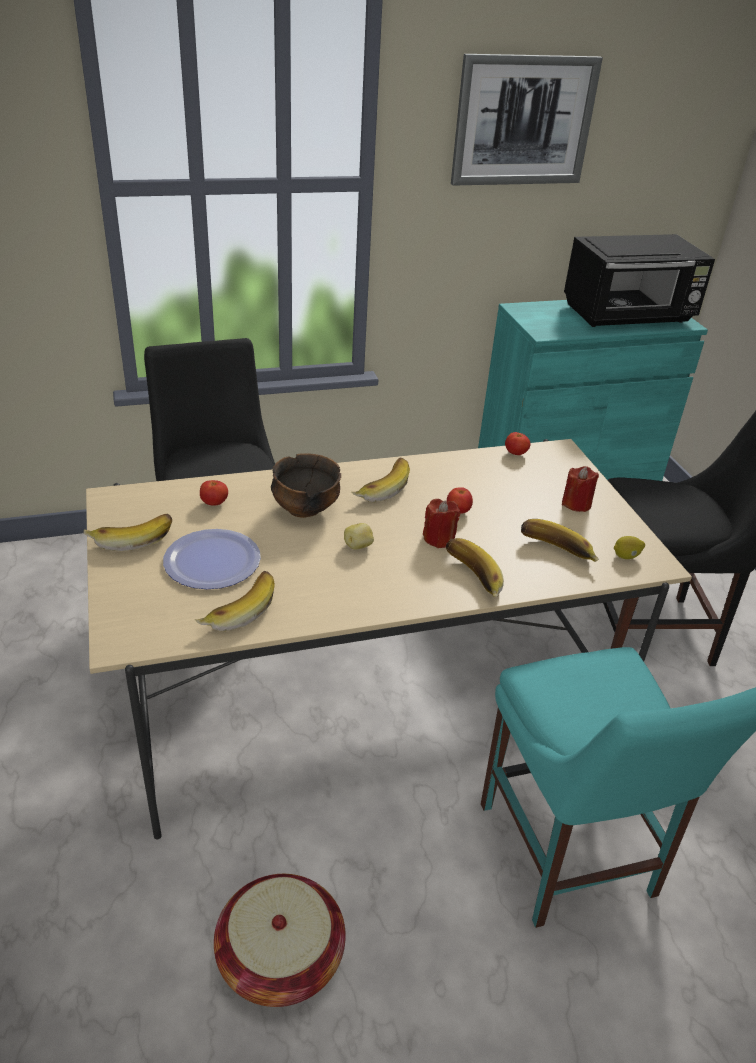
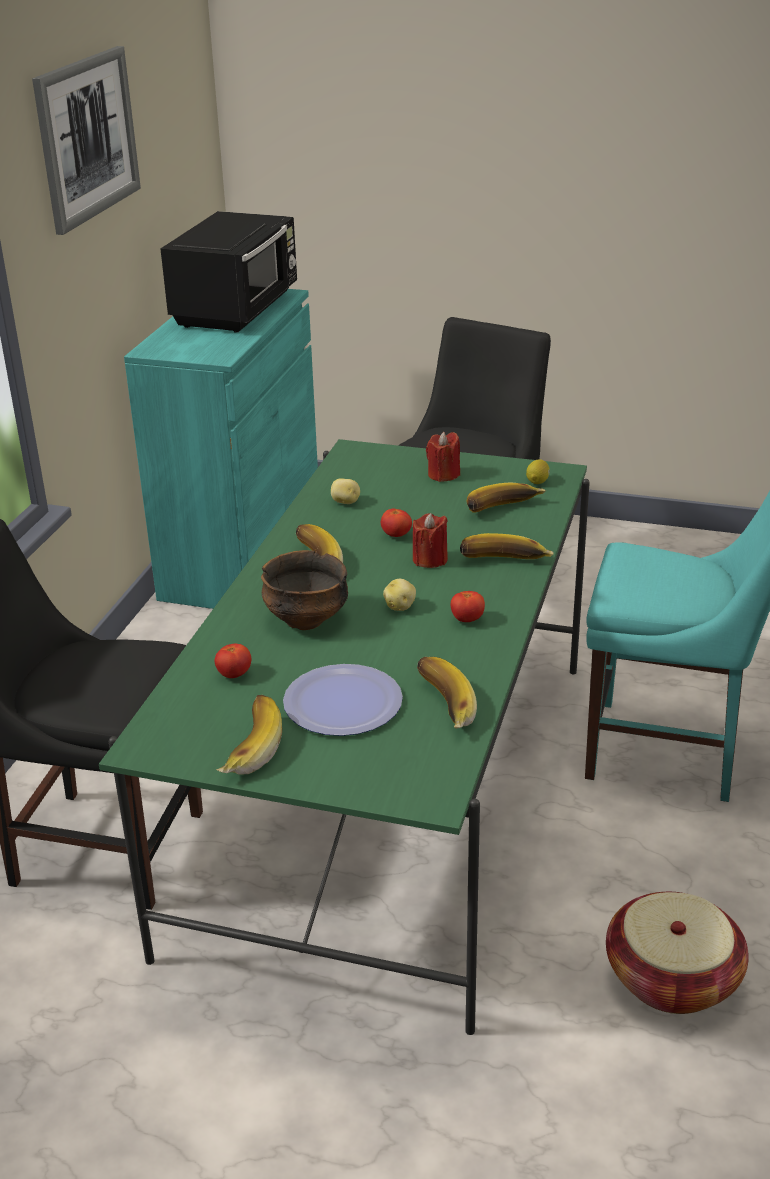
camera: 55 degrees left, 5 degrees down
(367, 691) = (390, 797): beige dining table -> green dining table
(481, 472) = (345, 502): none -> potato
(515, 453) = (333, 474): tomato -> tomato (467, 620)

